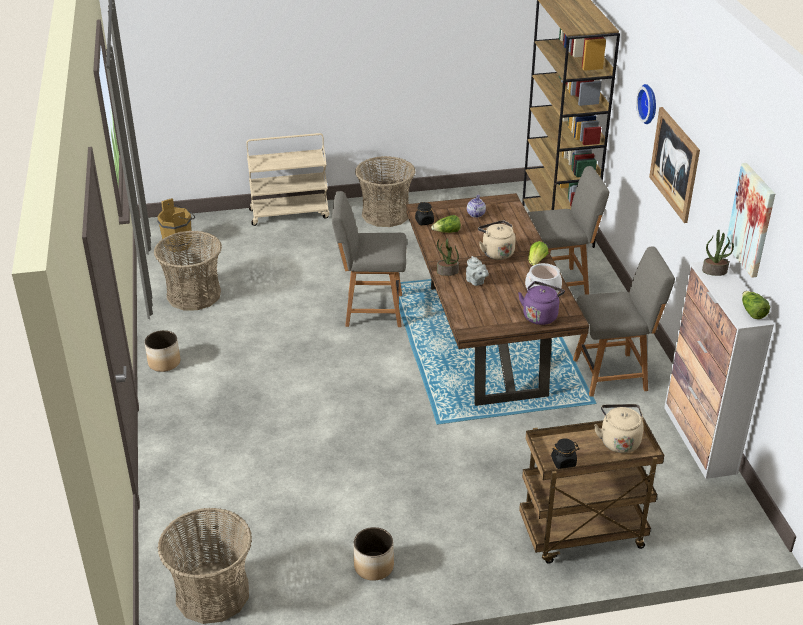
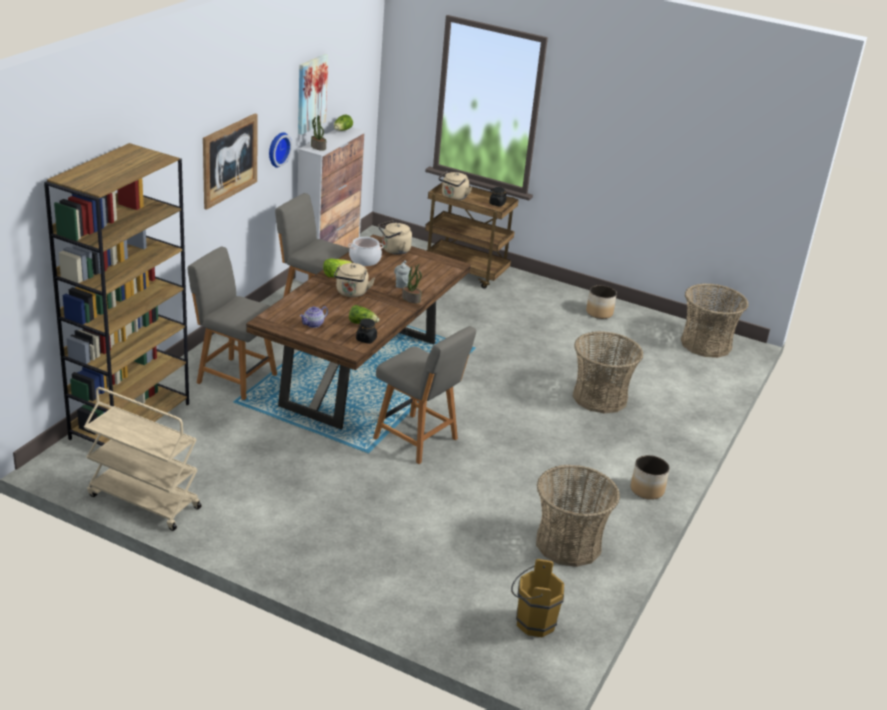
camera: 145 degrees left, 5 degrees down
(290, 213) = (361, 593): beige cart -> beige cart (143, 501)
(385, 214) = (262, 529): basket -> basket (599, 397)
(540, 315) = (394, 250): purple kettle -> beige kettle
(649, 103) = (184, 157): wall clock -> wall clock (277, 149)

